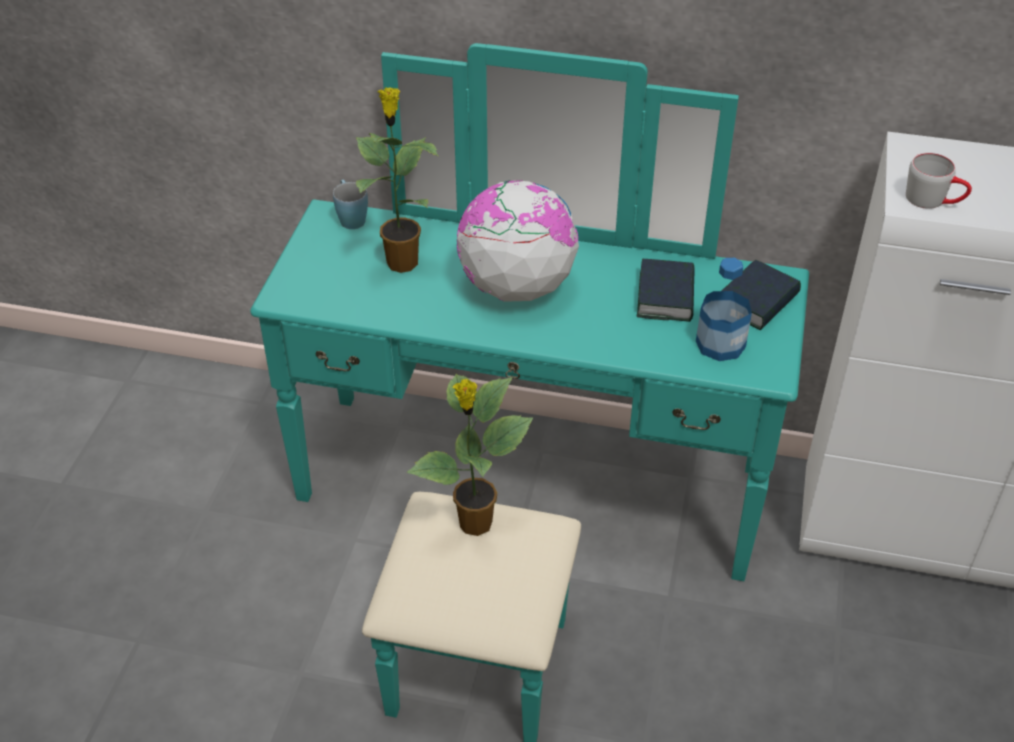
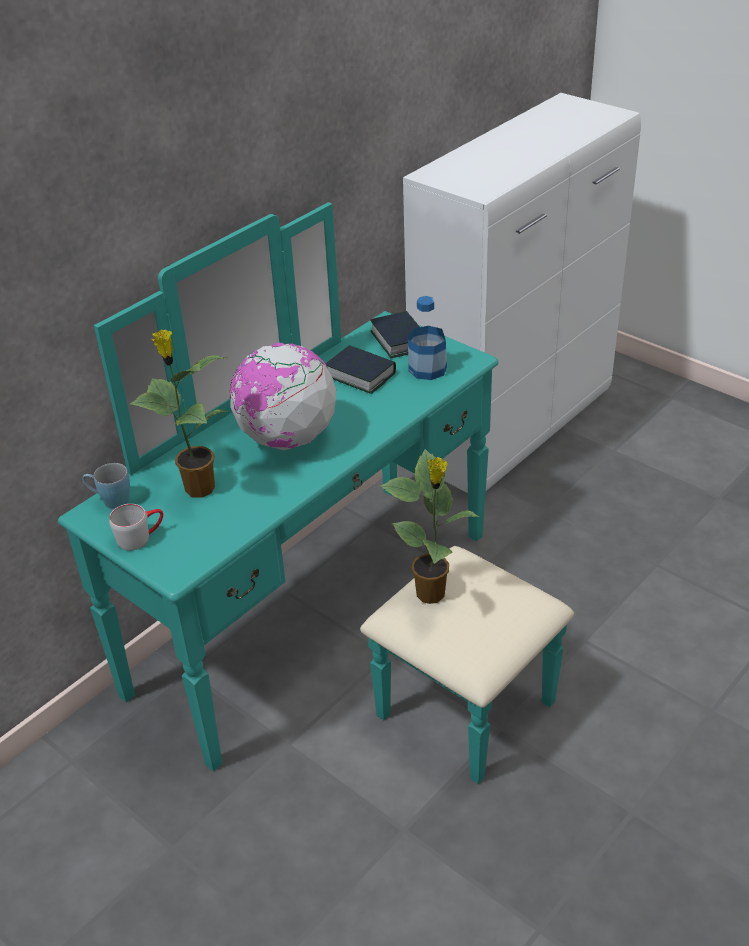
camera: 60 degrees left, 5 degrees down
(934, 200) = (487, 186): grey mug -> grey mug (140, 537)

